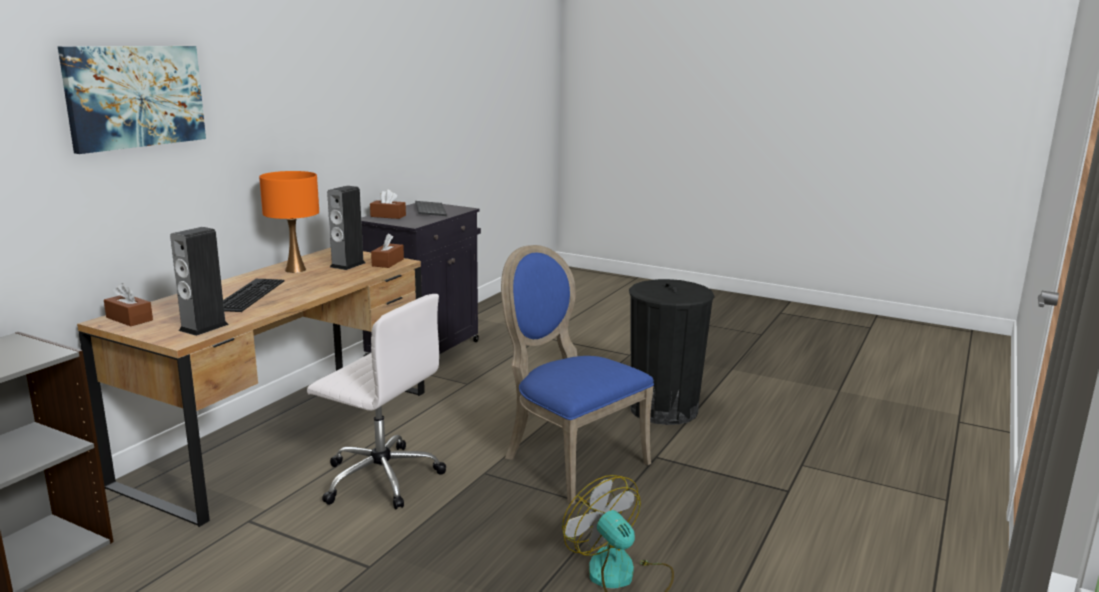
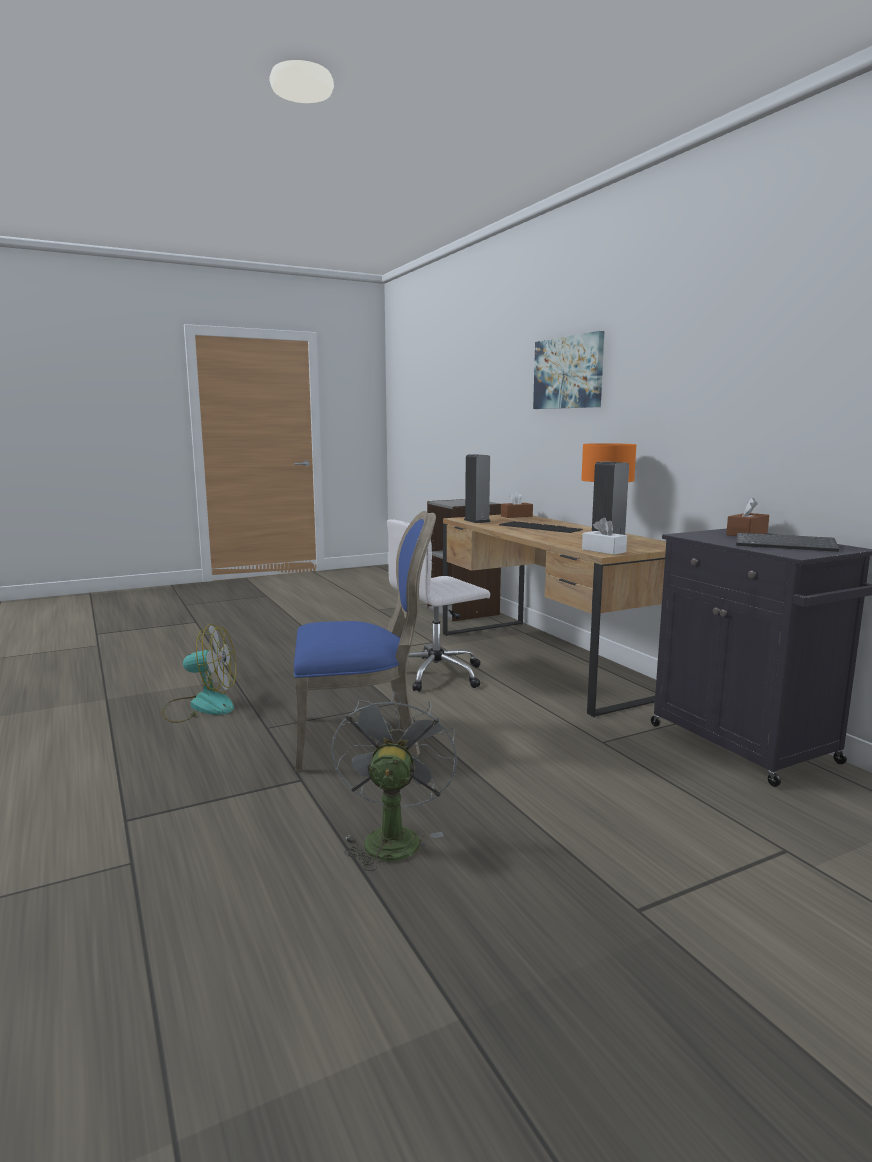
camera: 125 degrees right, 5 degrees down
(388, 262) = (603, 551): brown tissue box -> white tissue box
(664, 409) = (391, 837): black trash can -> grey fan

